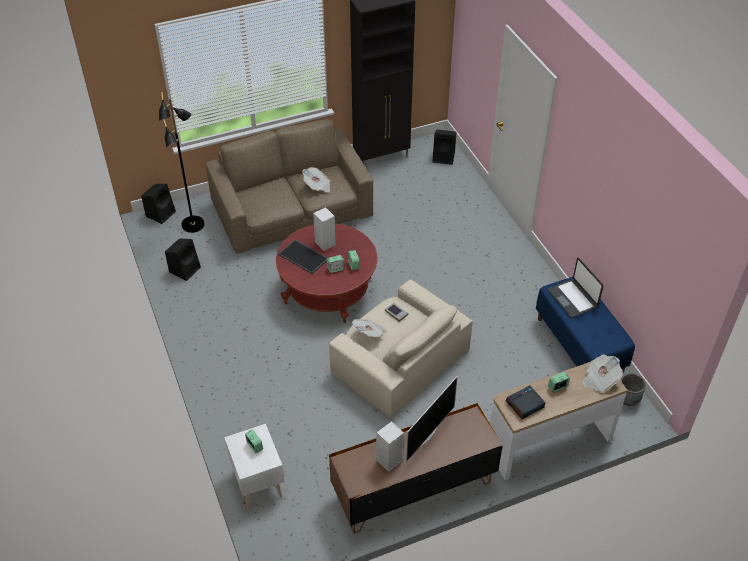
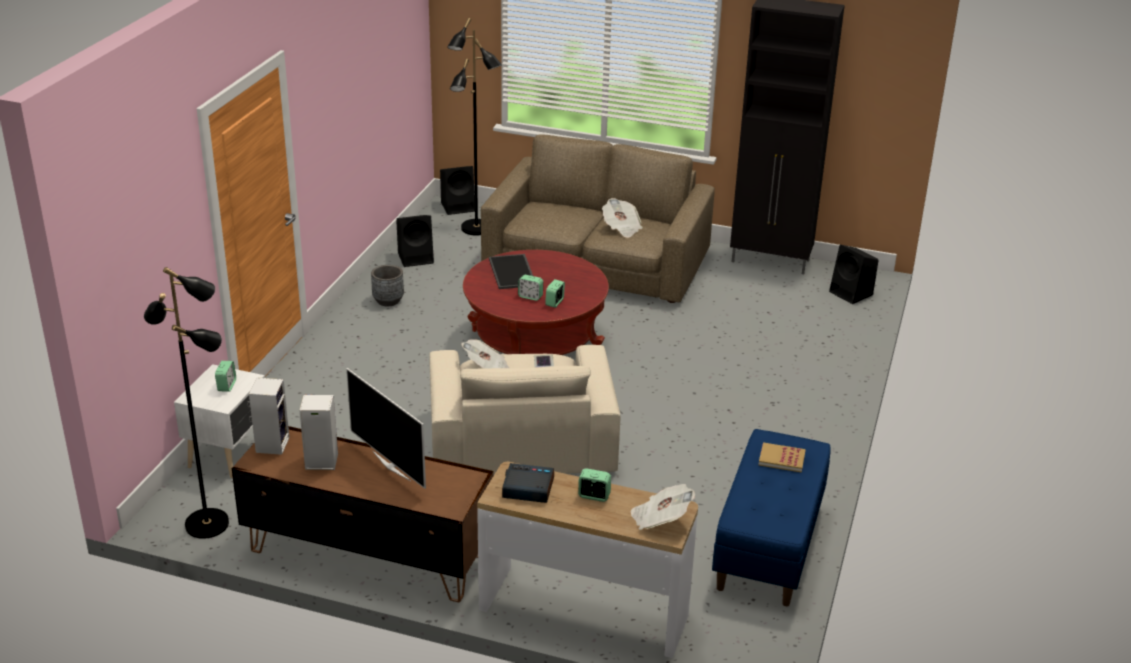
camera: 40 degrees right, 15 degrees down
(308, 535) = (208, 523): none -> black floor lamp
(324, 243) = (552, 271): speaker -> speaker (272, 444)
(427, 436) = (392, 465): television -> television turned 60 degrees clockwise
(573, 298) = (781, 459): laptop -> book
(627, 399) = (758, 633): grey planter -> grey planter (388, 301)

